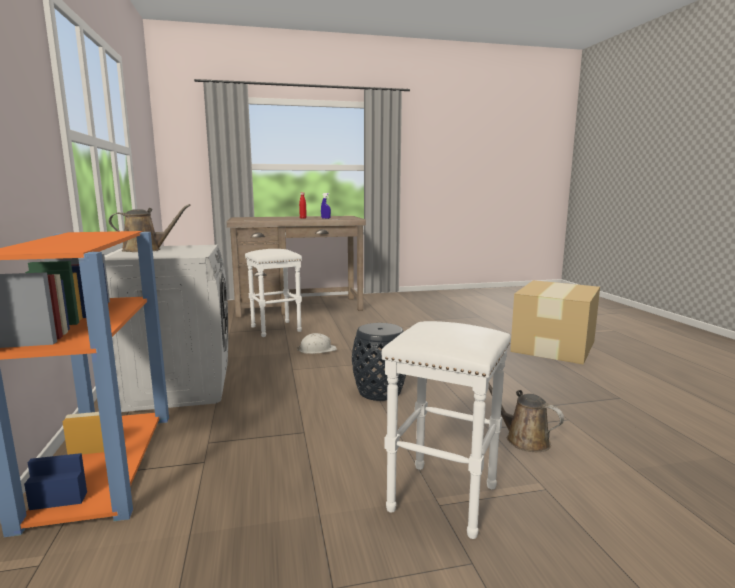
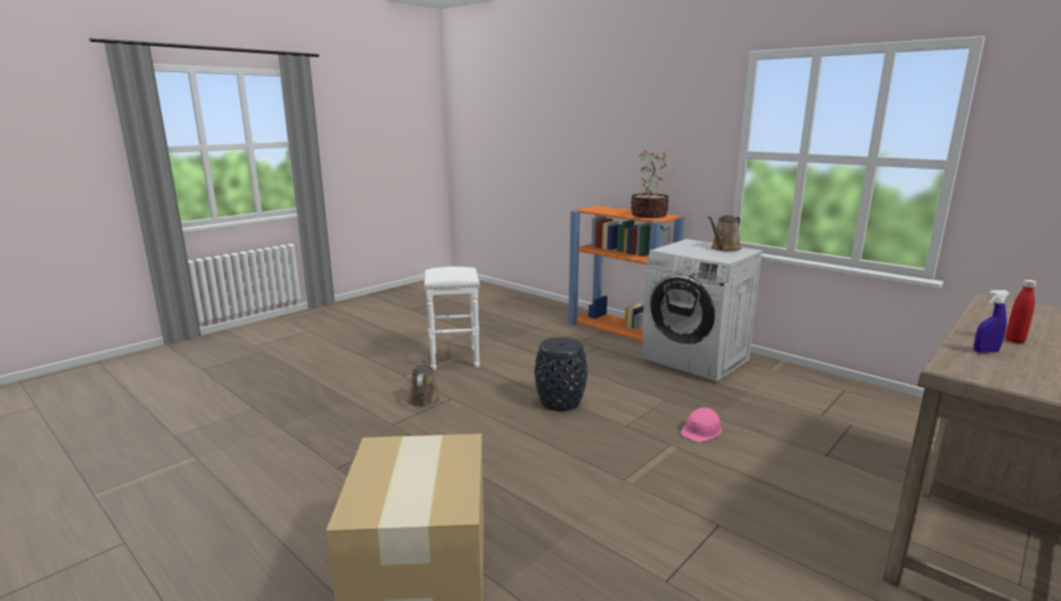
camera: 145 degrees right, 5 degrees up
(93, 235) = (648, 215): none -> potted plant
(275, 329) = (830, 449): white stool -> none
(317, 350) = (701, 431): white hard hat -> pink hard hat
(523, 439) = (424, 398): brown watering can -> brown watering can turned 105 degrees counterclockwise

